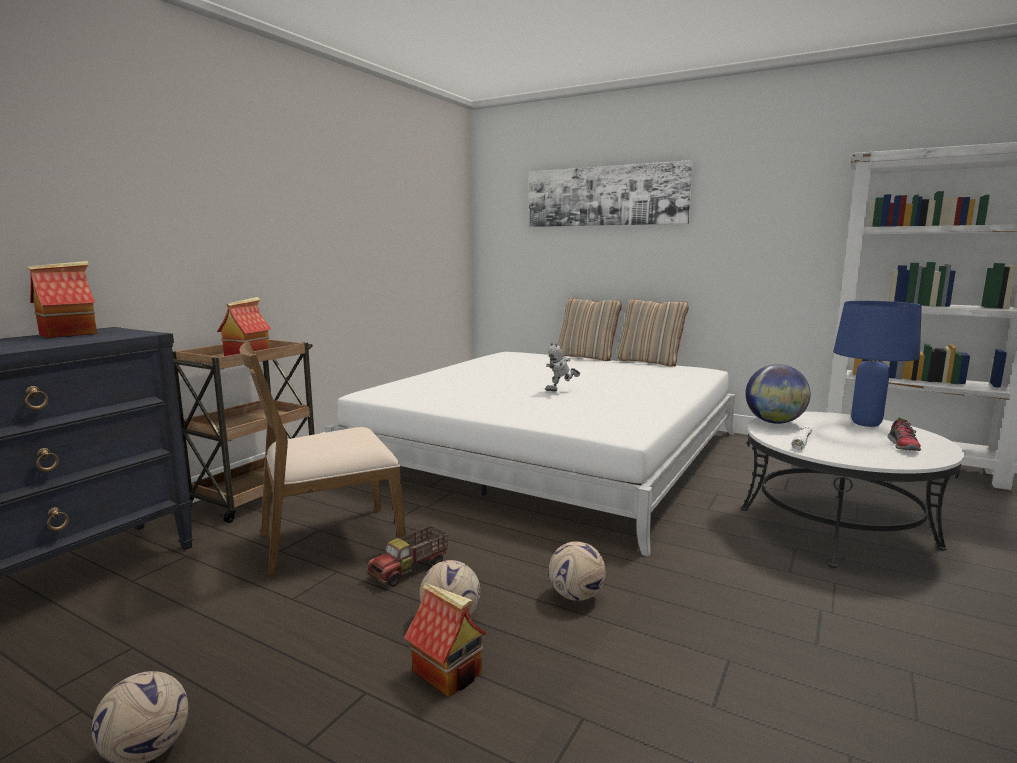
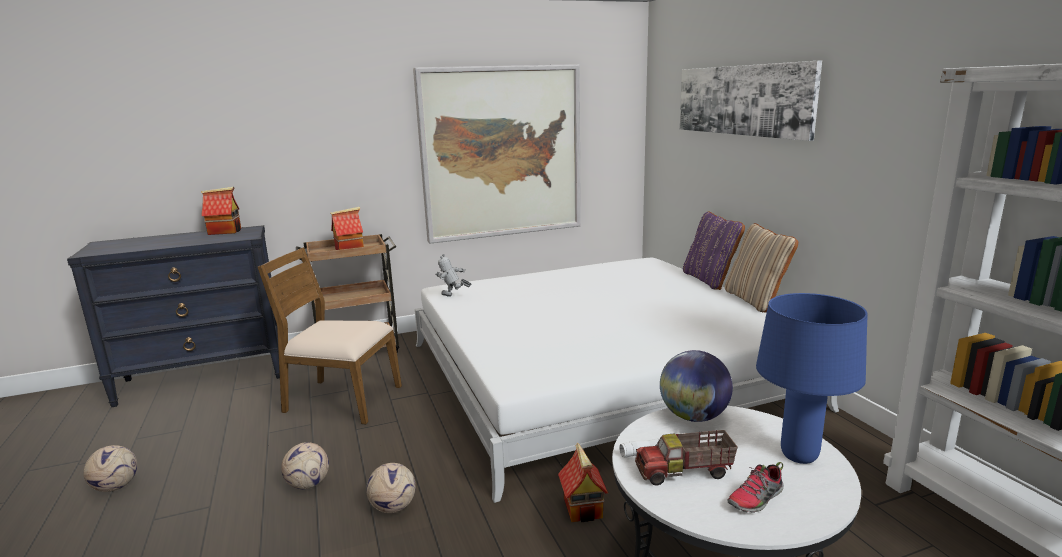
camera: 40 degrees right, 5 degrees up
(373, 243) = (501, 152): none -> picture
(410, 569) = (344, 440): toy truck -> toy truck (685, 472)
(448, 672) = (253, 517): toy house -> toy house (583, 508)
(561, 391) = (577, 320): toy robot -> toy robot (453, 297)
(587, 357) = (710, 280): beige pillow -> purple pillow

